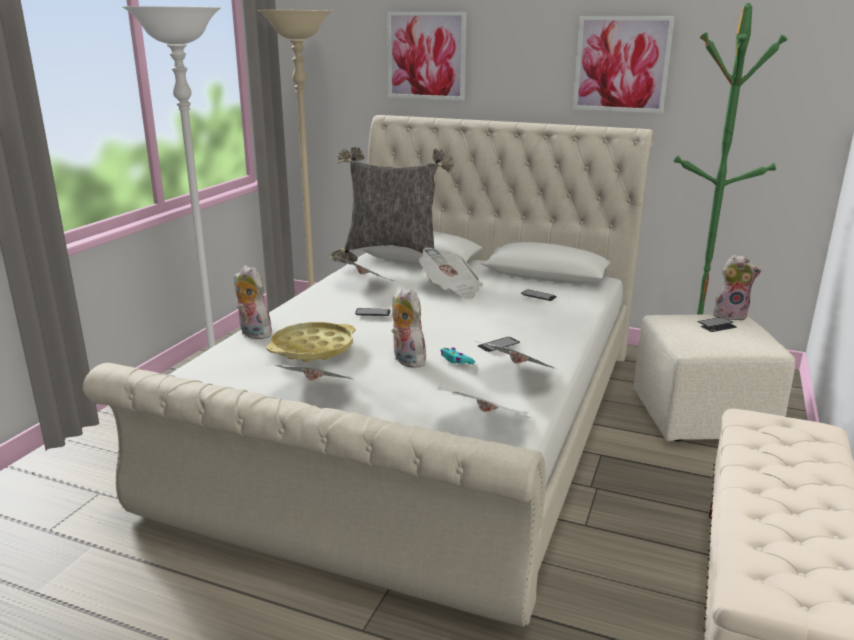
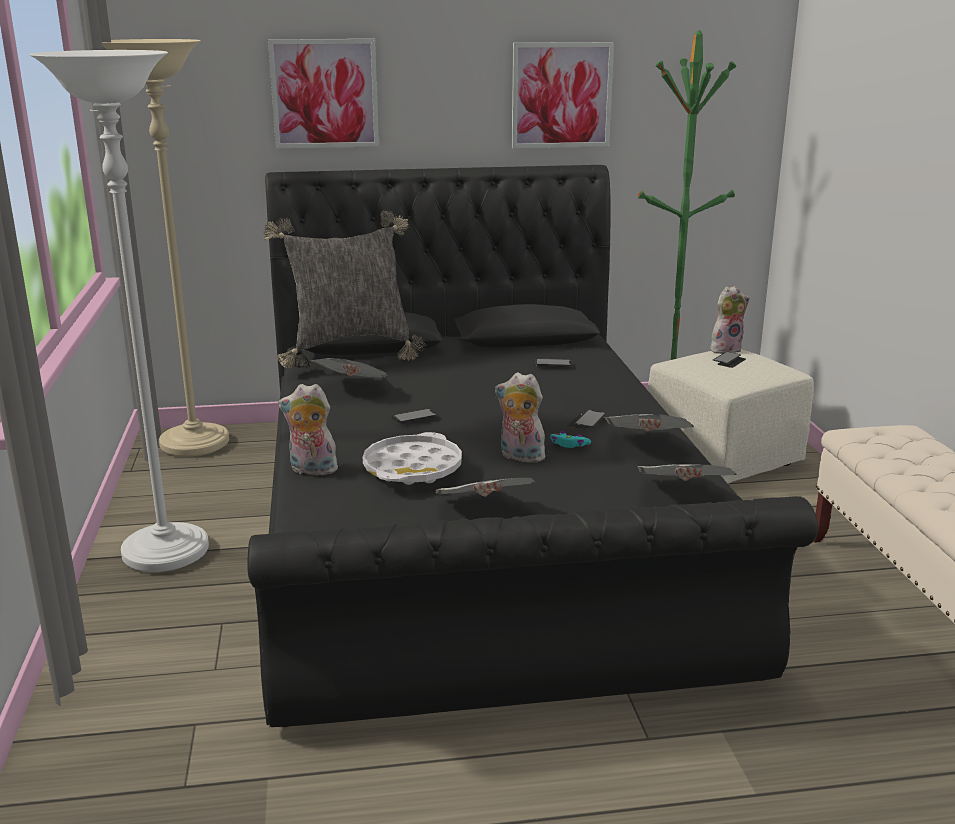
camera: 30 degrees left, 0 degrees up
(313, 348) = (413, 468): yellow tray -> white tray
(426, 418) = (476, 529): beige bed -> black bed
(451, 290) = (455, 375): newspaper -> none

